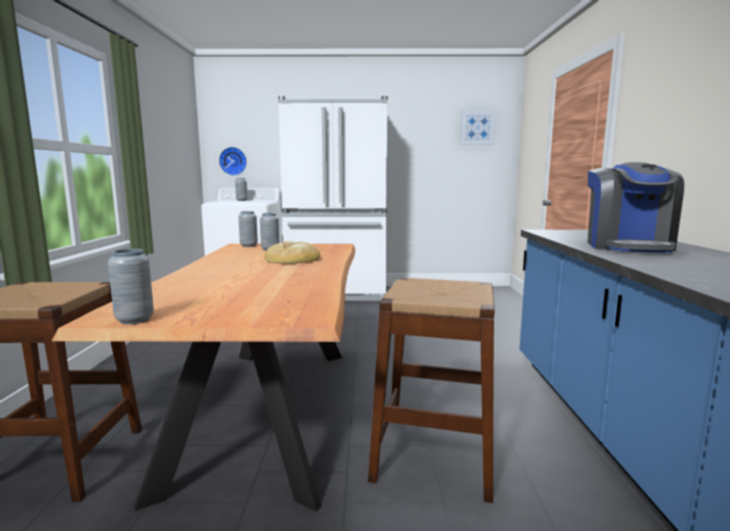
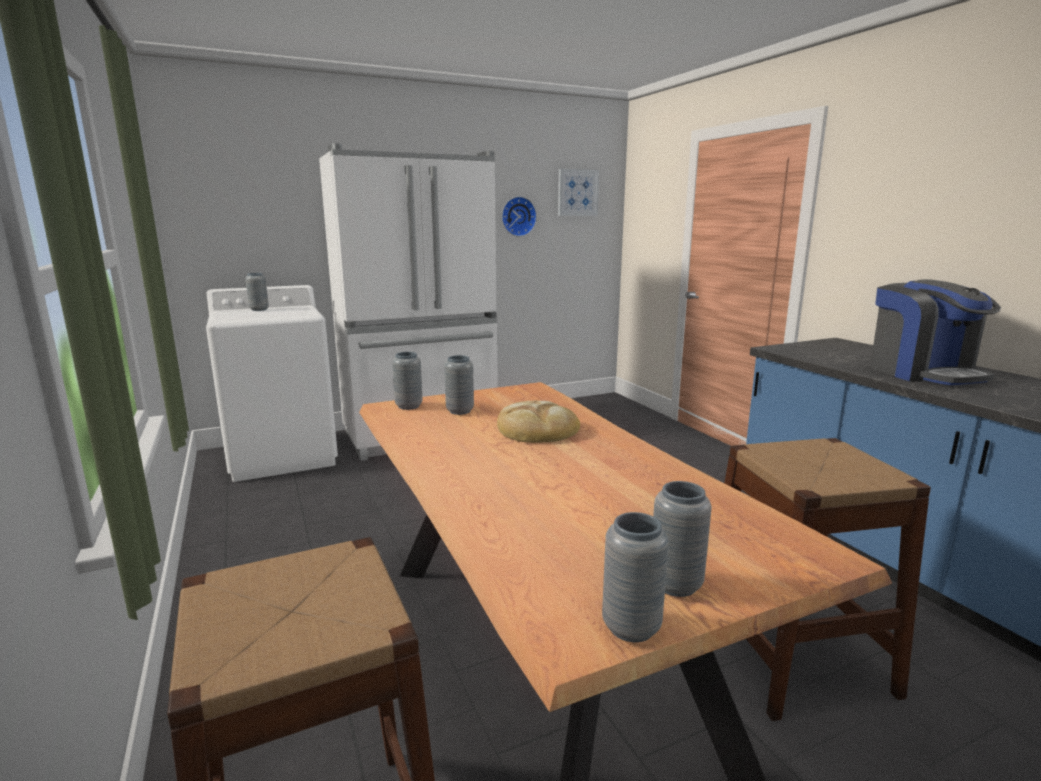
camera: 25 degrees left, 5 degrees up
(196, 313) = (675, 585): none -> grey vase
(233, 161) = (225, 242): wall clock -> wall clock (518, 216)

